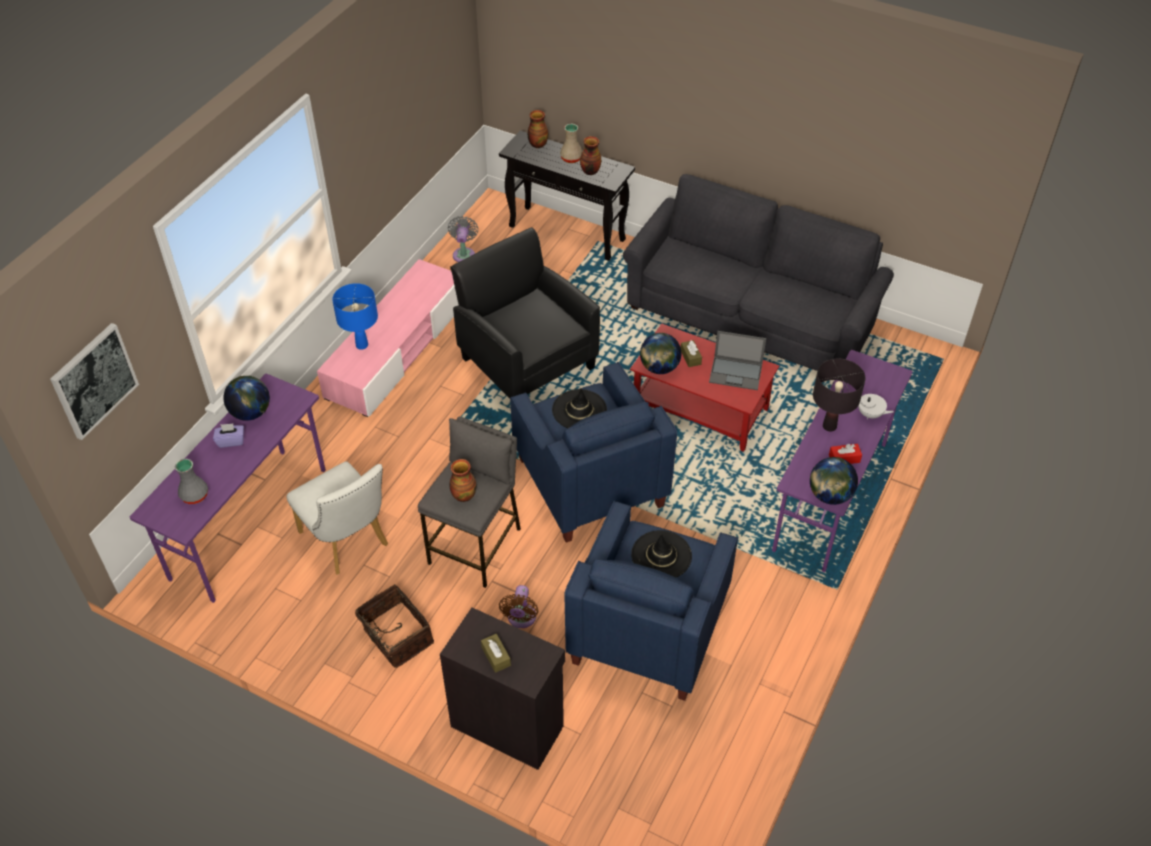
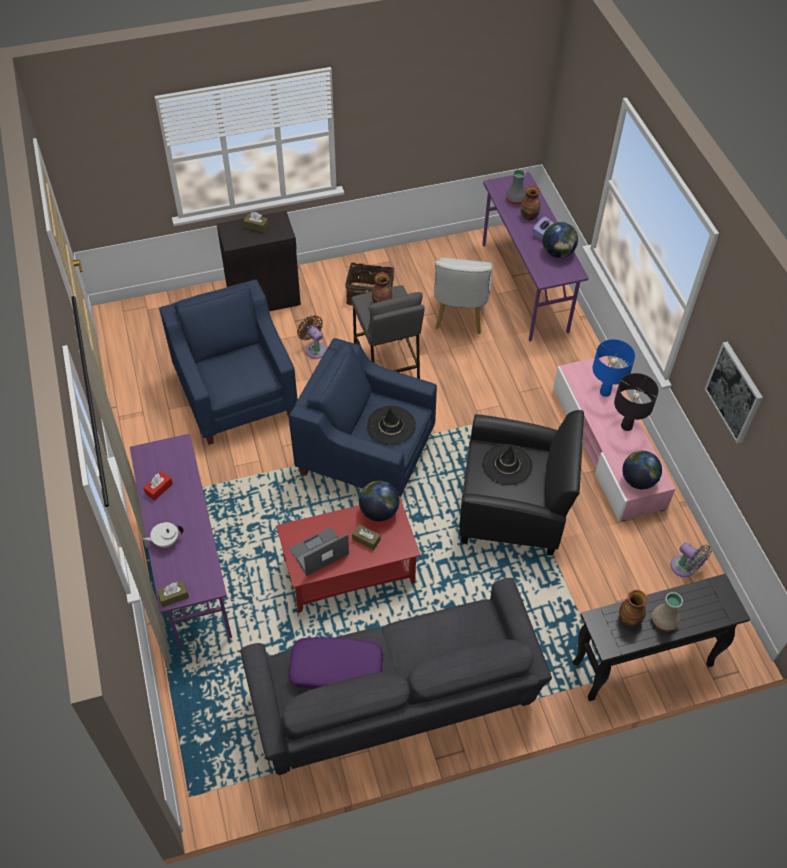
camera: 135 degrees right, 5 degrees up
(94, 380) = (573, 102): picture -> picture (734, 392)
(348, 542) = (459, 316): white chair -> white chair turned 90 degrees counterclockwise
(537, 144) = (712, 613): vase -> vase (529, 216)
(661, 555) = (238, 372): black hat -> black hat (507, 465)
(796, 300) = (336, 669): none -> purple pillow
(829, 426) = (189, 507): black table lamp -> black table lamp (626, 426)
(829, 495) = (148, 453): globe -> globe (638, 480)
(893, 373) = (173, 596): none -> brown tissue box

